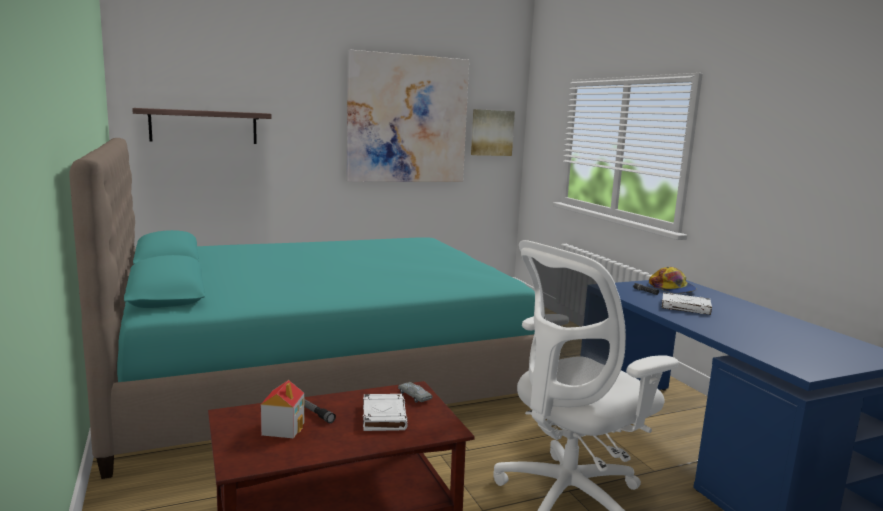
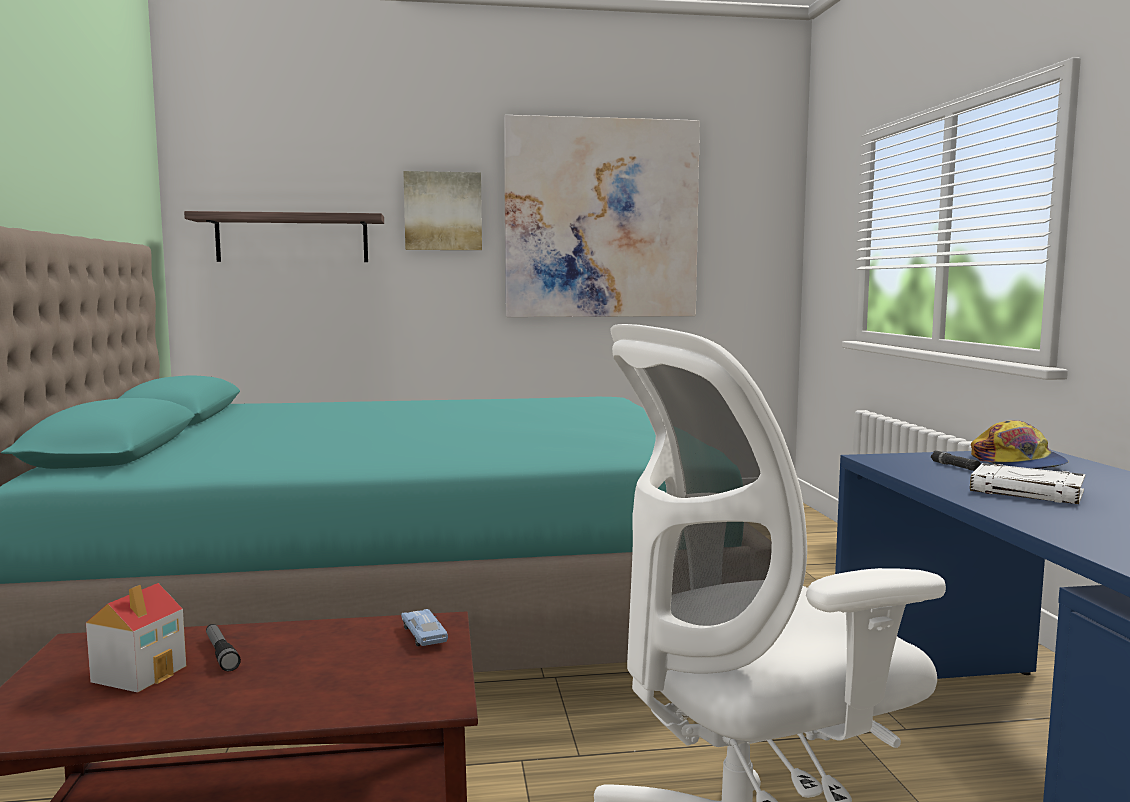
camera: 15 degrees right, 5 degrees down
(383, 416) = (335, 666): white book -> none
(414, 396) = (424, 636): grey toy car -> blue toy car
(491, 132) = (745, 237): picture -> picture (443, 211)

